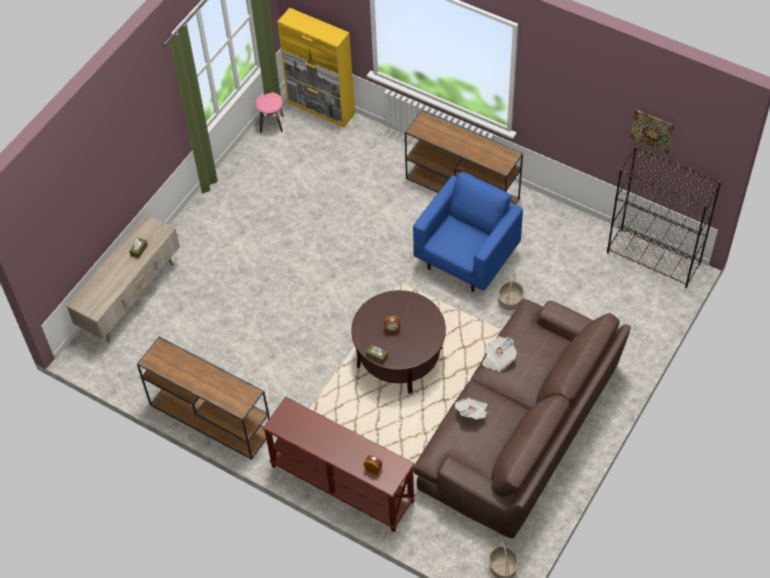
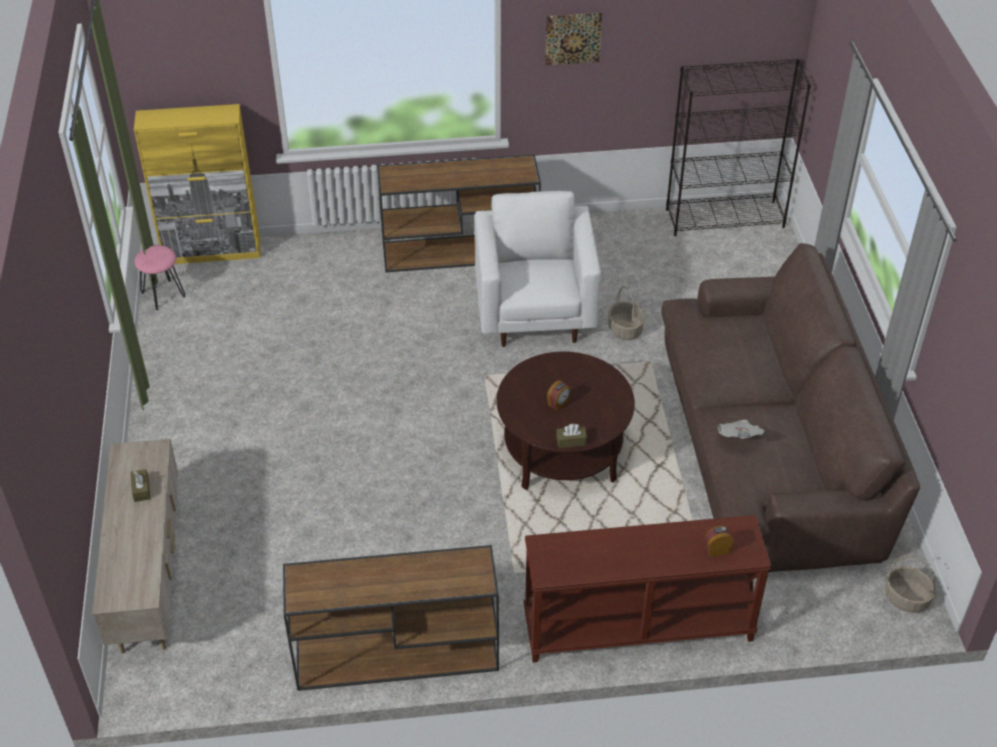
camera: 40 degrees left, 10 degrees down
(467, 258) = (535, 313): blue armchair -> white armchair
(498, 359) = (706, 369): newspaper -> none
(652, 131) = (702, 31): picture -> picture (573, 39)

